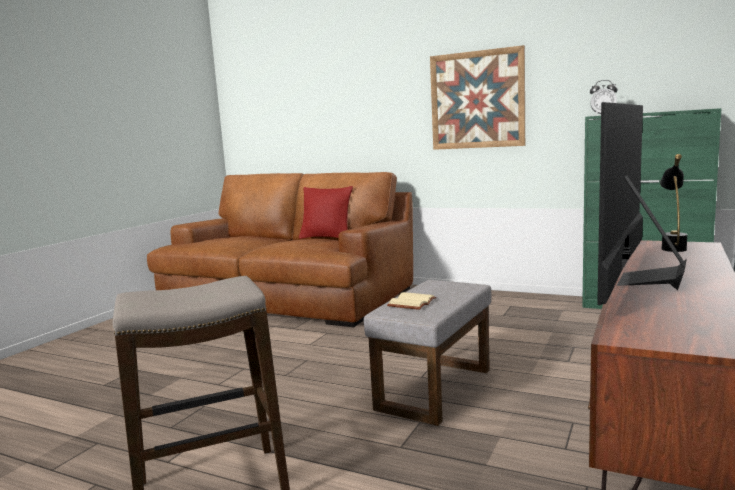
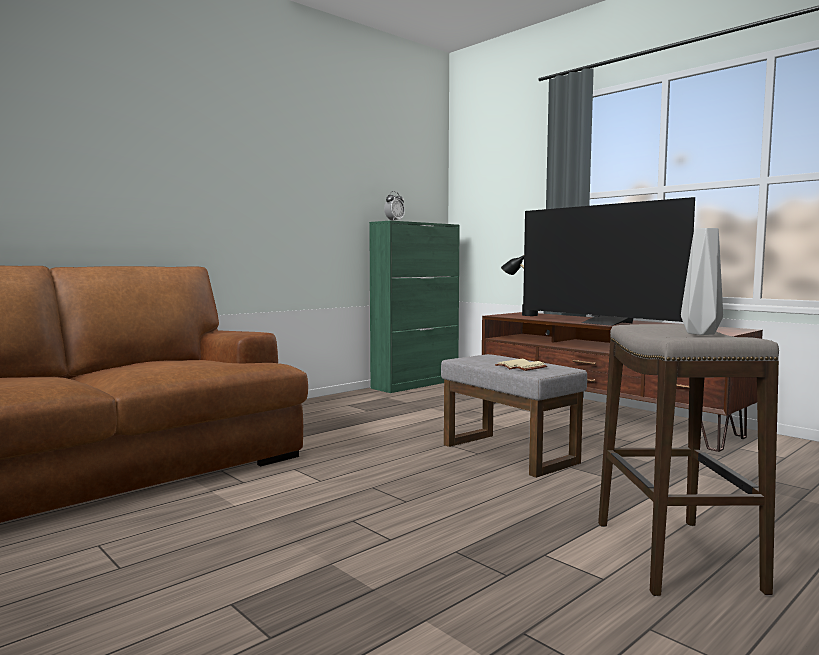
camera: 70 degrees left, 5 degrees down
(174, 298) = (702, 333): none -> grey vase
(326, 237) = (146, 361): red pillow -> none
(477, 100) = (276, 192): picture -> none

